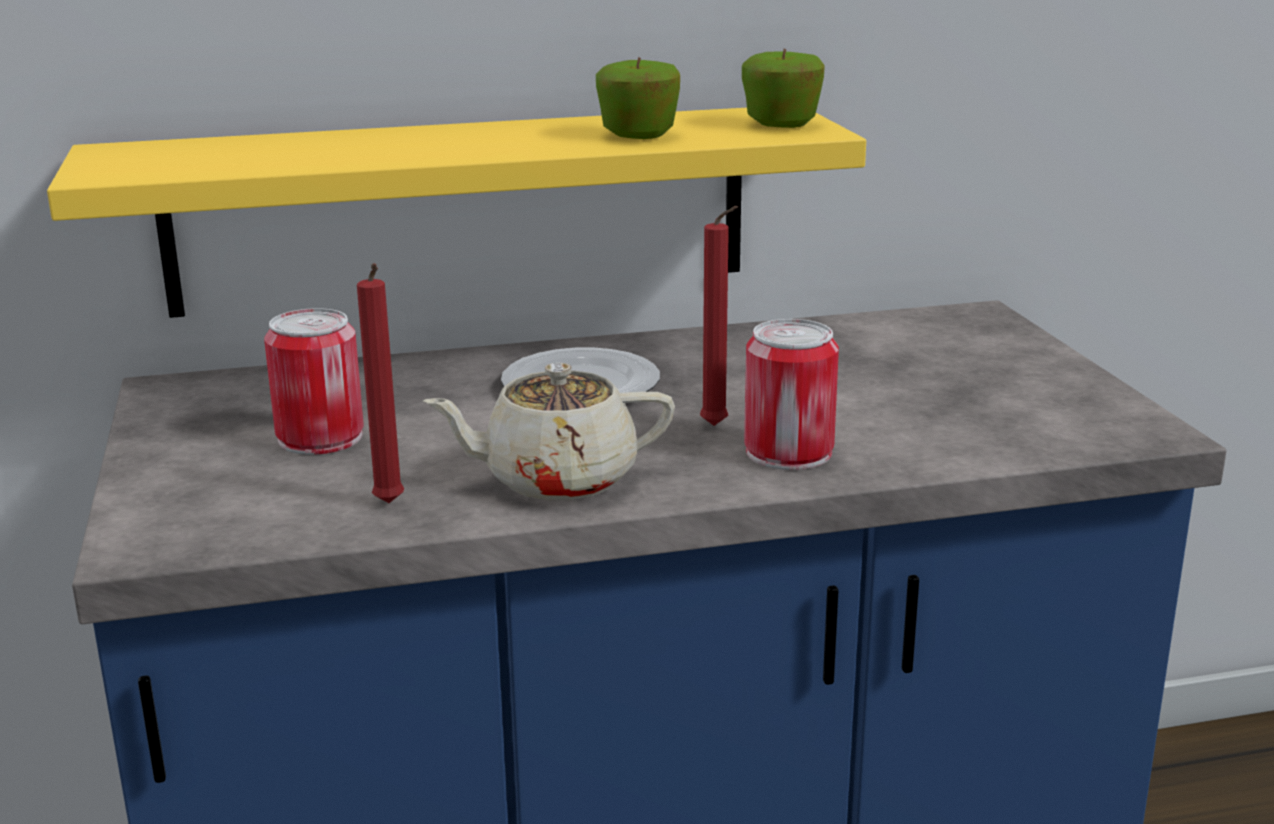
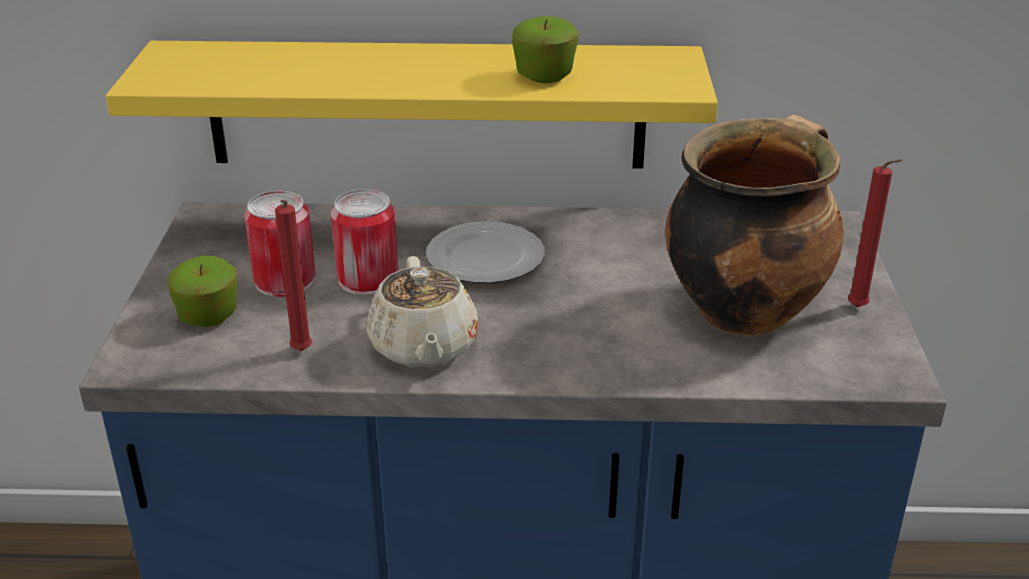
camera: 15 degrees right, 10 degrees up
(556, 479) = (423, 347): beige teapot -> beige teapot turned 105 degrees counterclockwise
(717, 427) = (563, 315): red candle -> red candle (859, 309)
(781, 124) = (663, 74): apple -> apple (208, 316)
(788, 452) = (601, 348): can -> can (368, 279)
(934, 396) = (744, 310): none -> cooking pot

